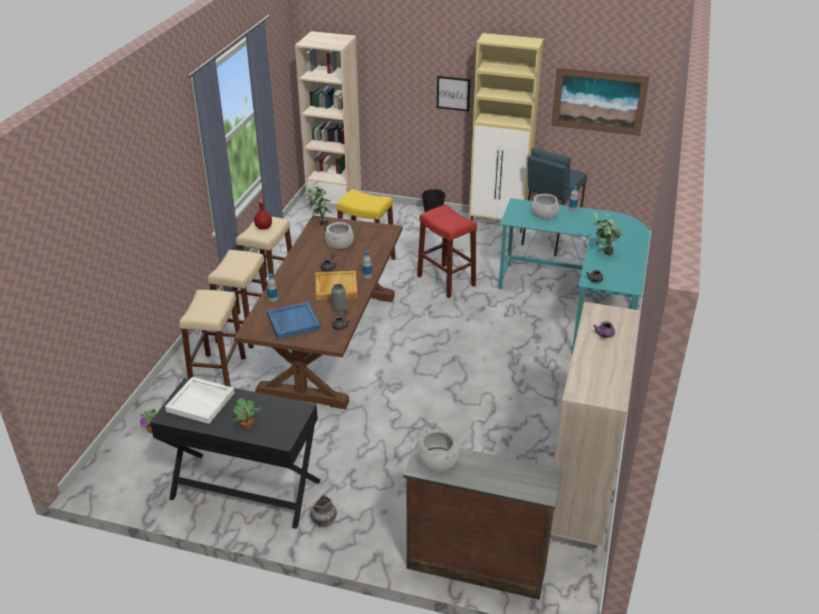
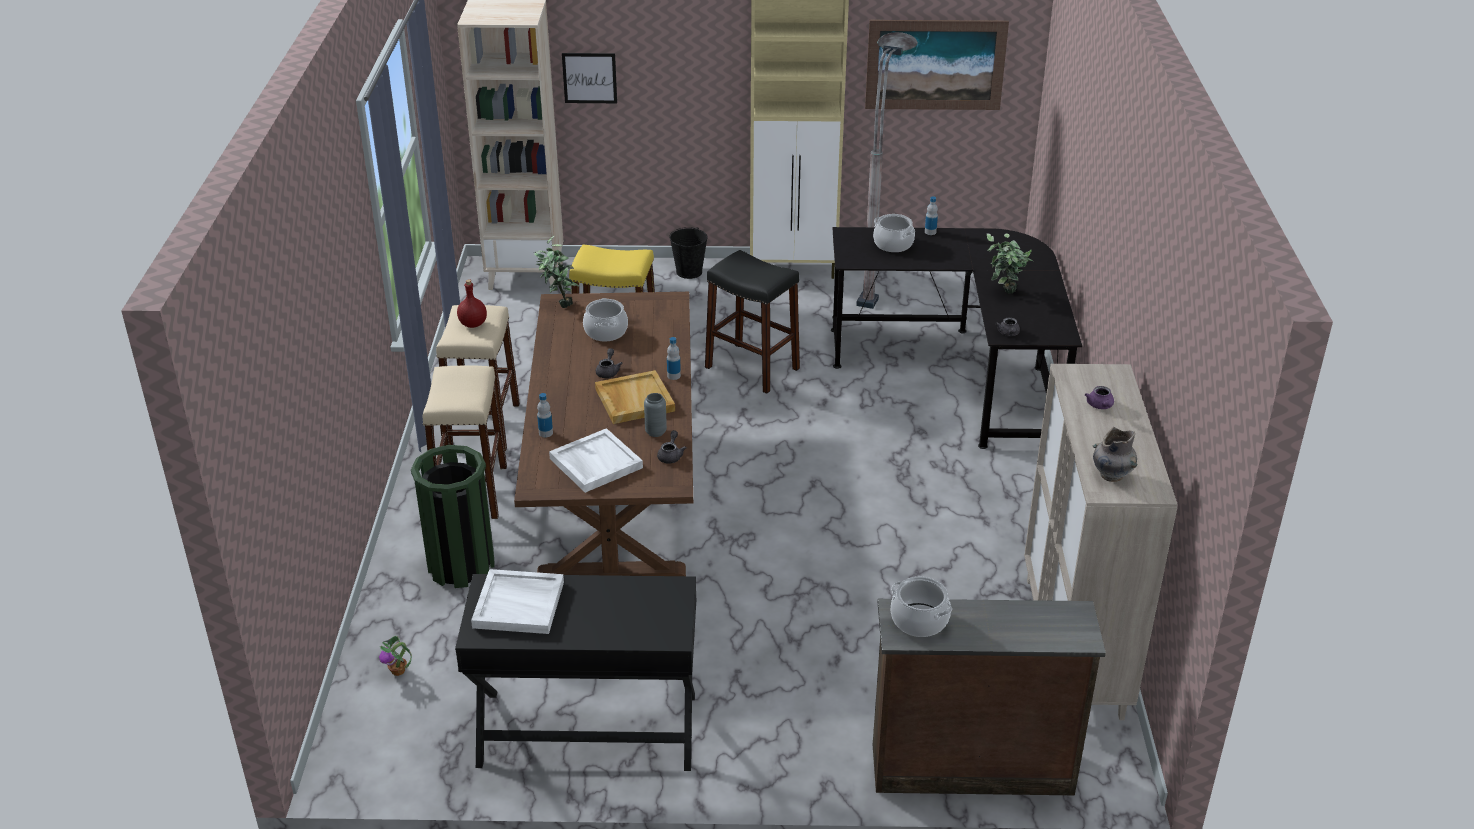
camera: 15 degrees left, 0 degrees up
(218, 373) = (461, 565): beige stool -> green trash can
(247, 425) = (608, 625): potted plant -> none
(293, 322) = (595, 463): blue tray -> white tray
(323, 522) = (727, 753): grey vase -> grey vase (1111, 475)
(446, 280) = (752, 368): red stool -> black stool
(453, 93) = (708, 75): picture -> picture (589, 78)
(549, 240) = (878, 283): blue stool -> grey floor lamp
(579, 303) = (961, 372): turquoise desk -> black desk

